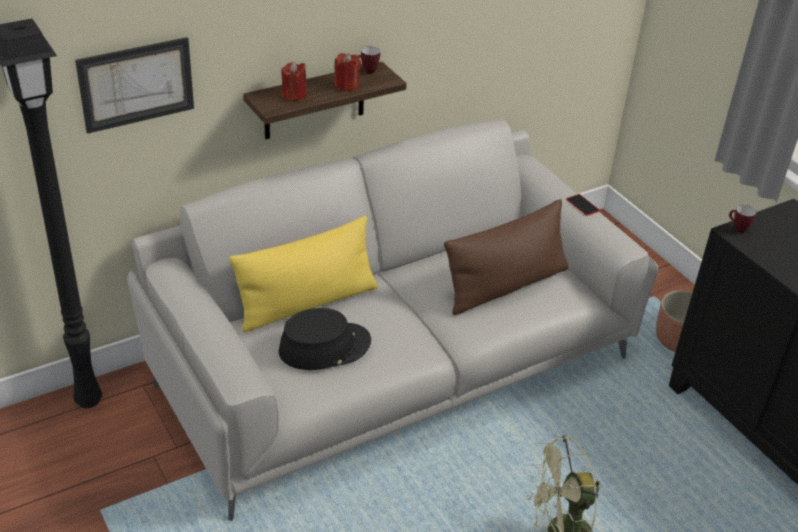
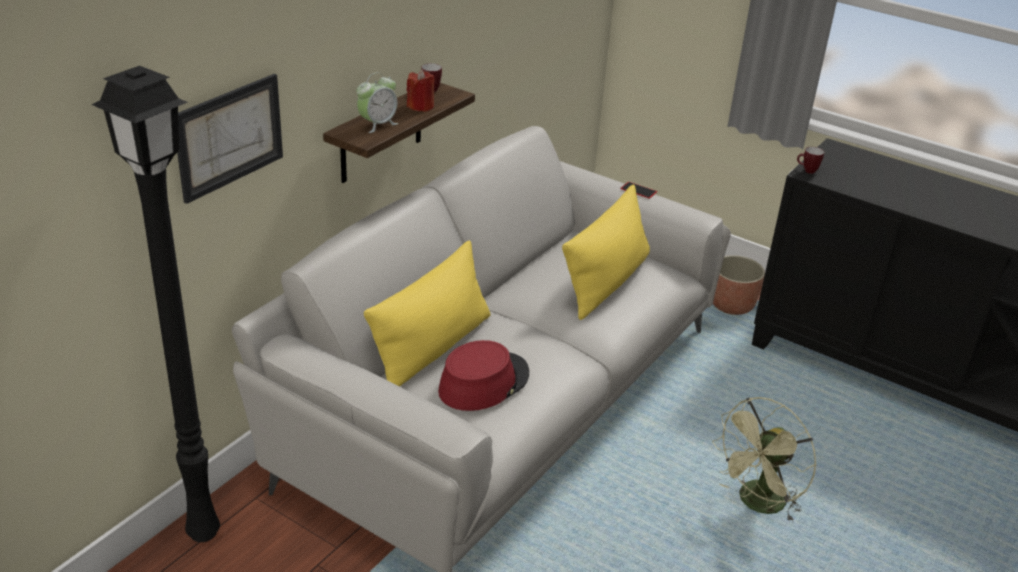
camera: 25 degrees left, 5 degrees down
(294, 95) = (377, 124): red candle -> alarm clock
(324, 346) = (483, 382): black hat -> red hat
(506, 286) = (606, 282): brown pillow -> yellow pillow

